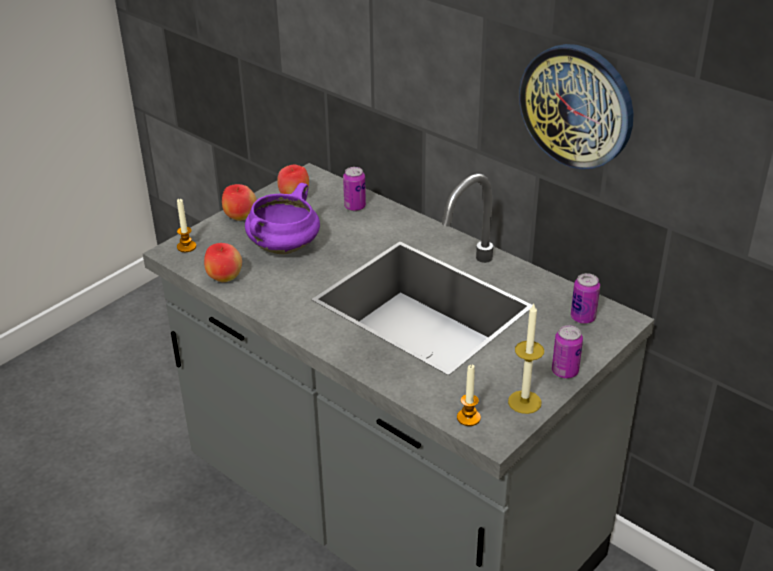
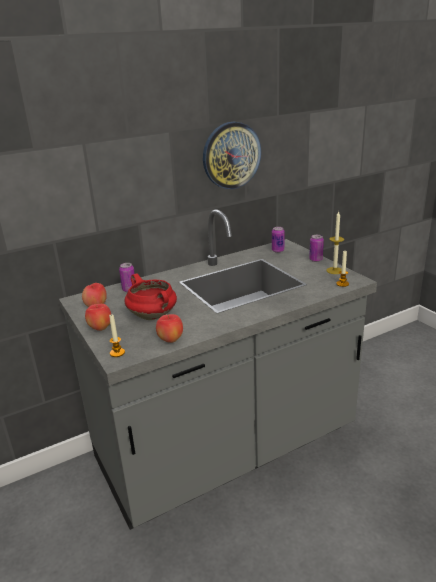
camera: 70 degrees left, 10 degrees down
(284, 248) = (154, 316): purple cooking pot -> red cooking pot

